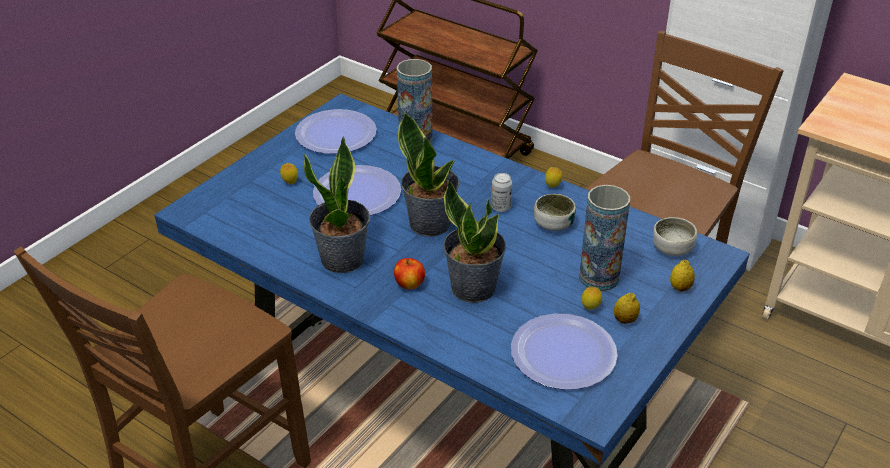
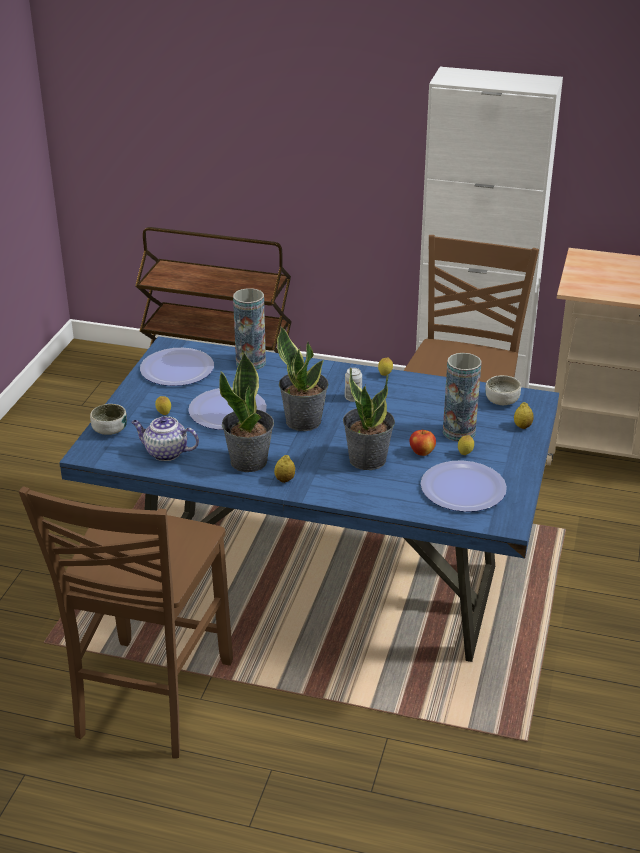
camera: 20 degrees left, 5 degrees down
(263, 228) = (165, 453): none -> teapot
(409, 284) = (316, 467): apple -> apple (422, 452)
(553, 224) = (402, 402): bowl -> bowl (110, 430)
(625, 320) = (495, 456): lemon -> lemon (284, 480)

